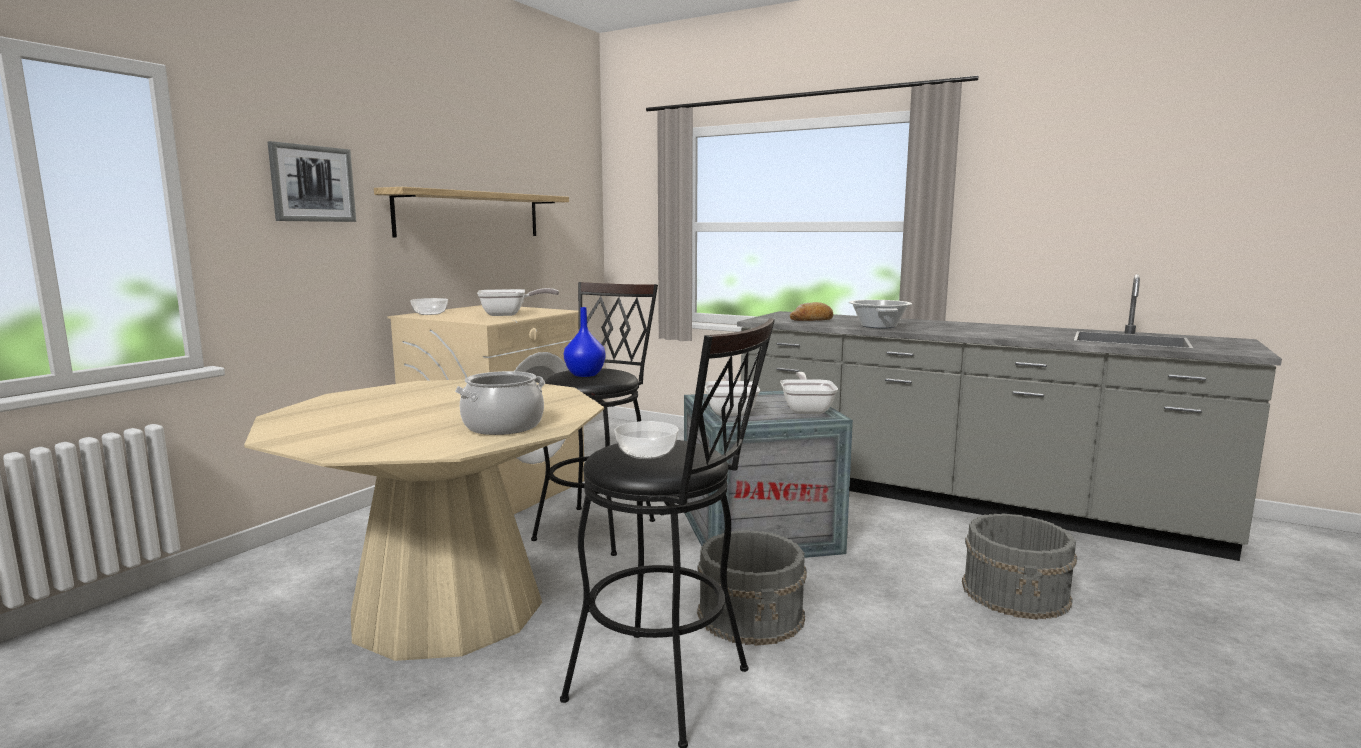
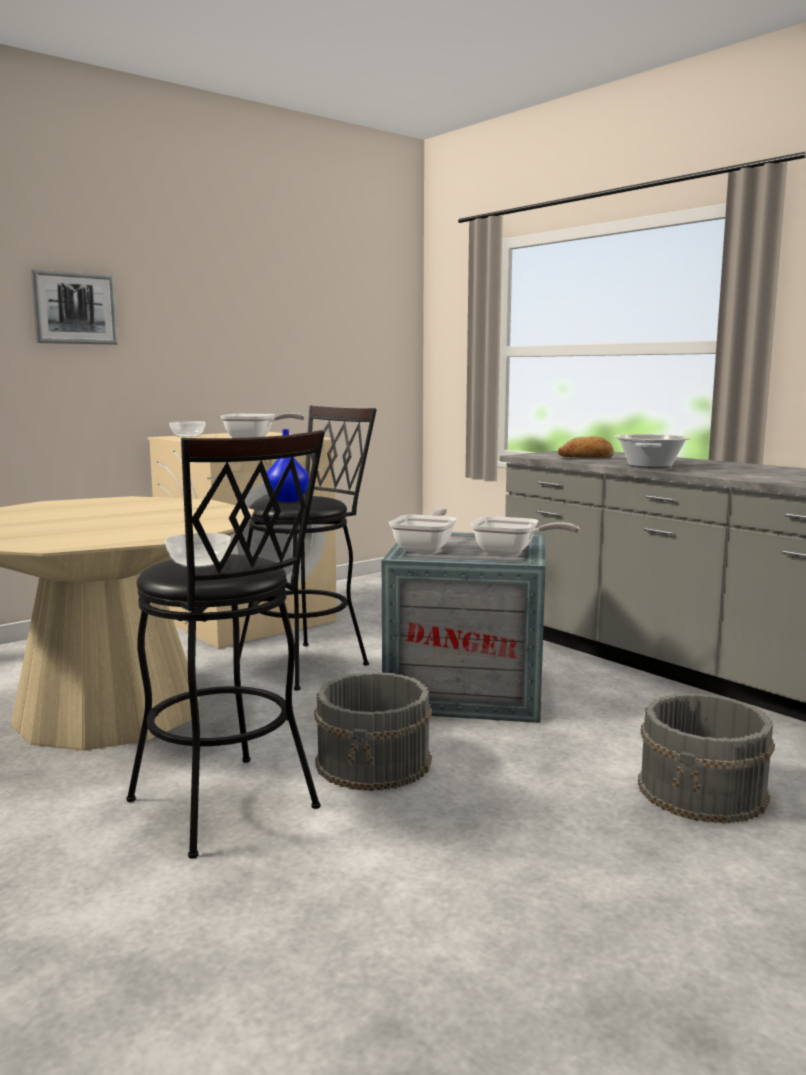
camera: 20 degrees right, 0 degrees up
(470, 215) = (249, 339): shelf -> none
(503, 426) = (124, 534): cooking pot -> none
(807, 409) = (512, 553): frying pan -> frying pan turned 90 degrees clockwise

